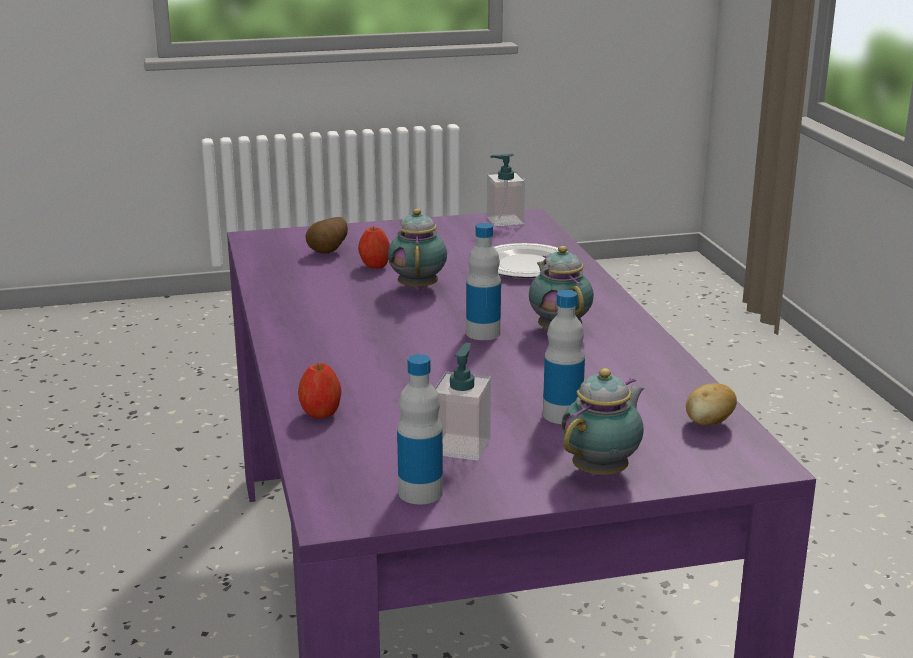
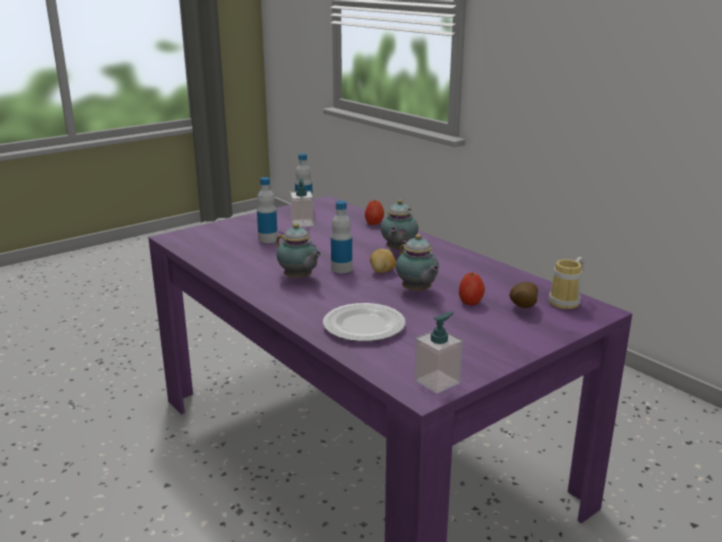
camera: 155 degrees right, 0 degrees up
(268, 249) = (568, 302): none -> mug
(603, 471) = (239, 225): teapot -> teapot (398, 250)
(708, 423) = (197, 247): potato -> potato (382, 271)

